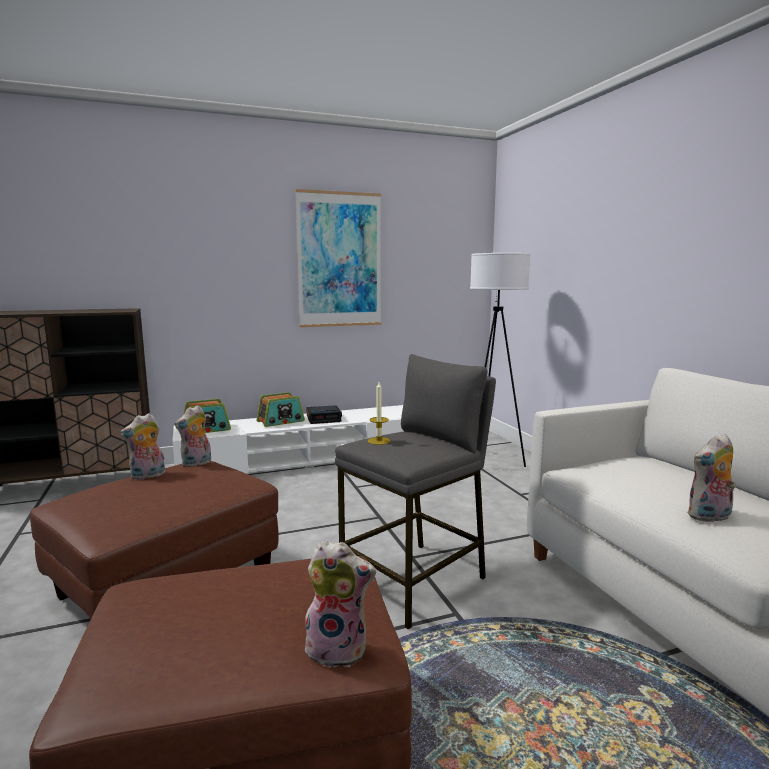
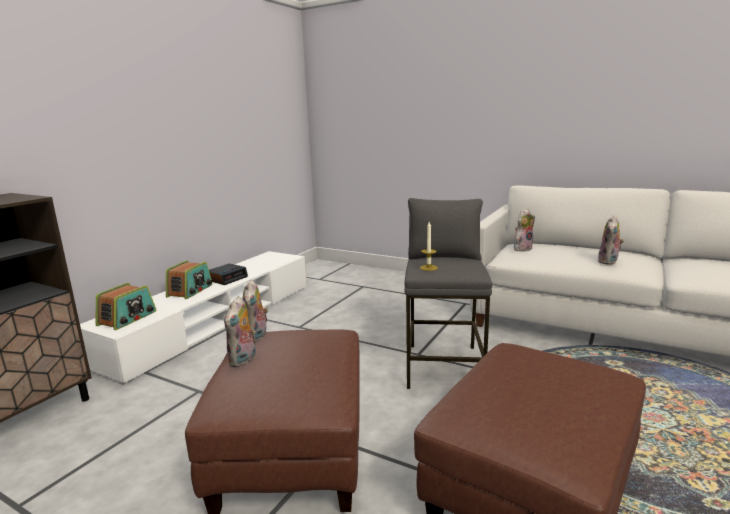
camera: 40 degrees left, 5 degrees up
(339, 260) = (205, 120): picture -> none
(339, 649) = (608, 380): plush toy -> plush toy (522, 248)
(491, 462) = (360, 280): white floor lamp -> none

